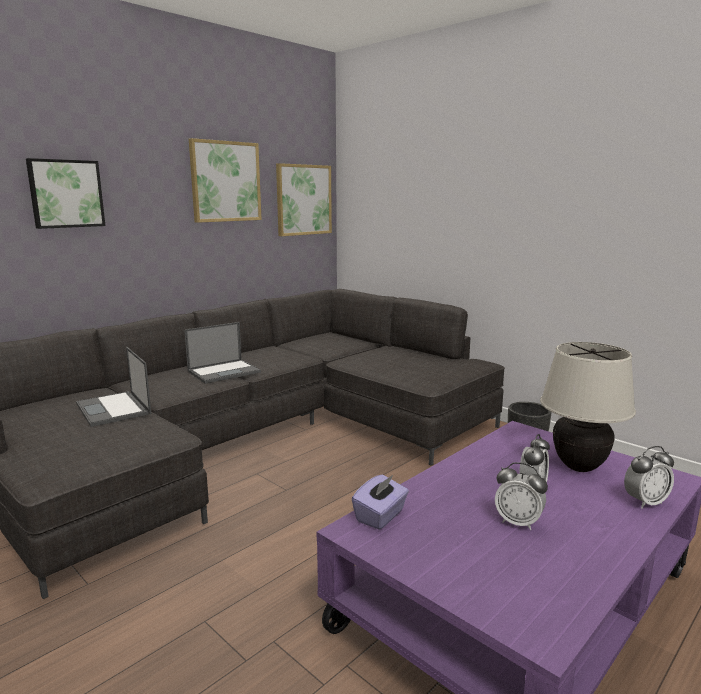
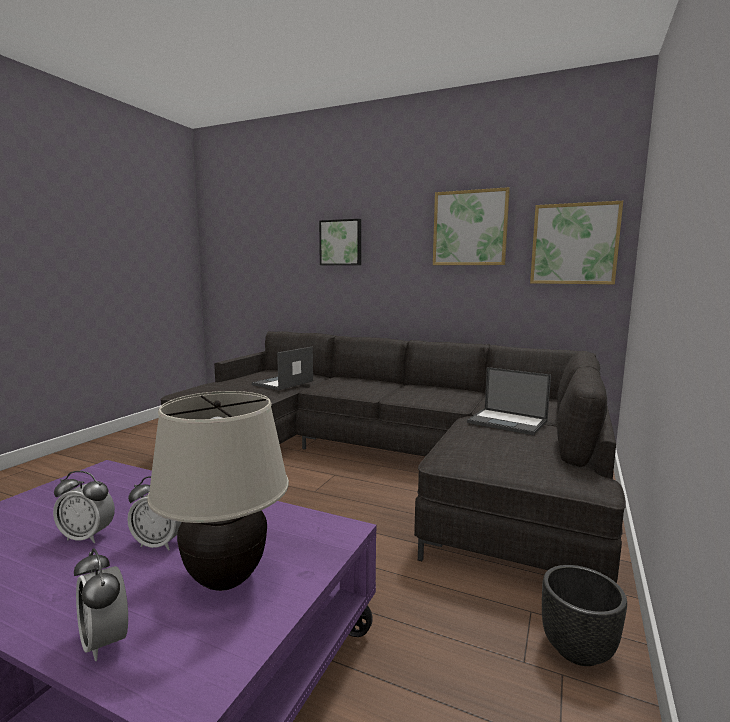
camera: 70 degrees right, 5 degrees down
(224, 371) = (382, 390): laptop -> laptop (508, 422)
(380, 516) = (121, 476): purple tissue box -> none
(518, 522) = (87, 537): alarm clock -> alarm clock turned 90 degrees counterclockwise

